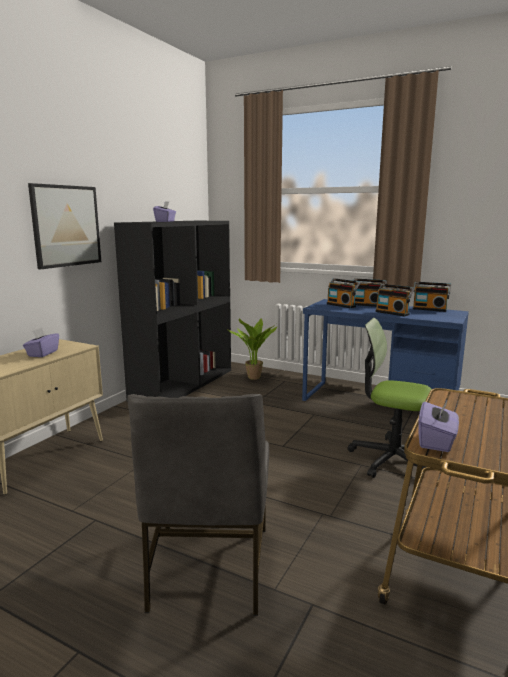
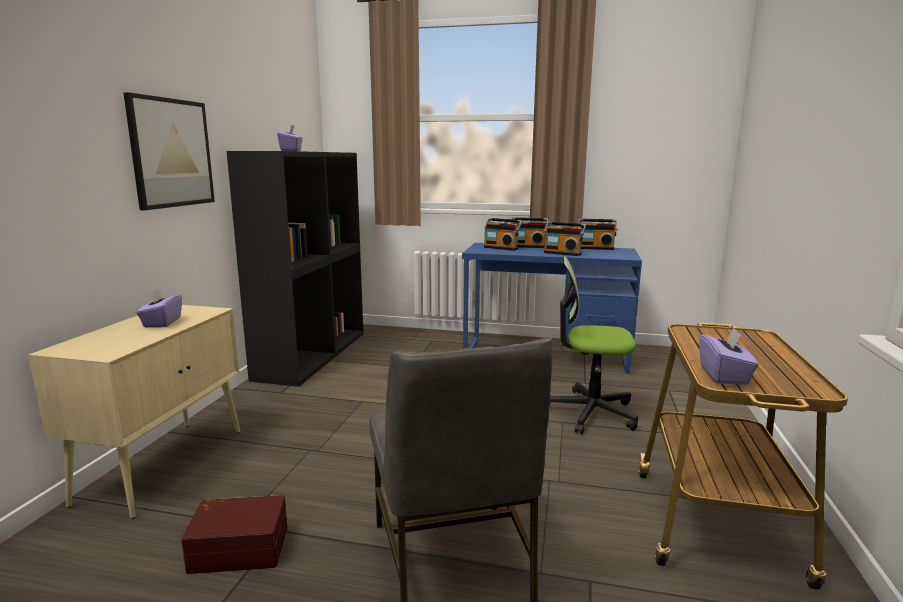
camera: 15 degrees left, 0 degrees up
(63, 527) = (240, 547): none -> brown storage box
(255, 378) = (397, 341): potted plant -> none

